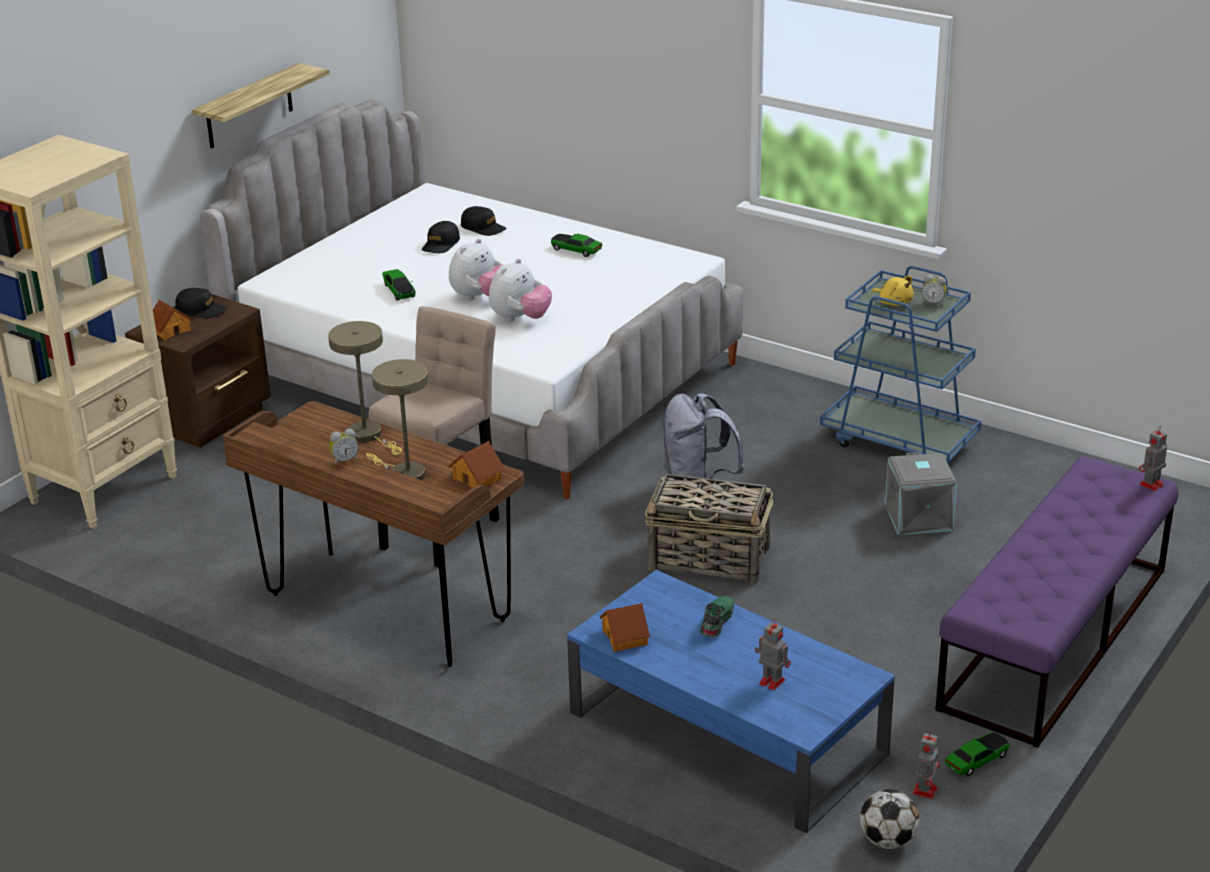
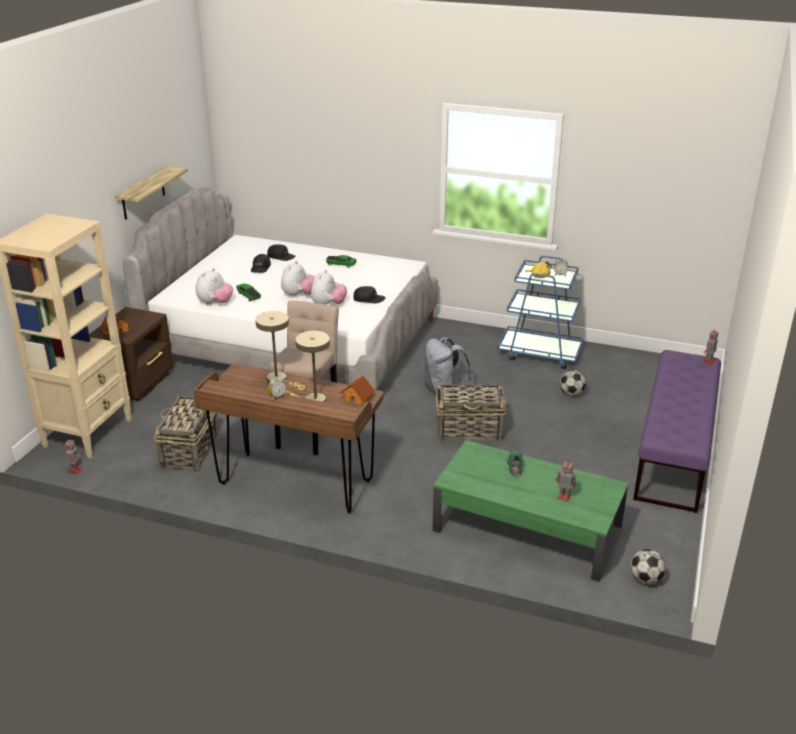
camera: 15 degrees left, 0 degrees up
(201, 310) = (130, 318): black cap -> black cap (369, 299)
(245, 537) = (190, 451): none -> basket
(340, 299) = (215, 303): none -> plush toy
(625, 637) = (468, 481): toy house -> none
(725, 732) = (526, 529): blue coffee table -> green coffee table
(920, 517) = (571, 394): grey storage box -> football
(925, 790) = (650, 546): toy robot -> toy robot (75, 470)
(976, 761) = (669, 525): toy car -> none

